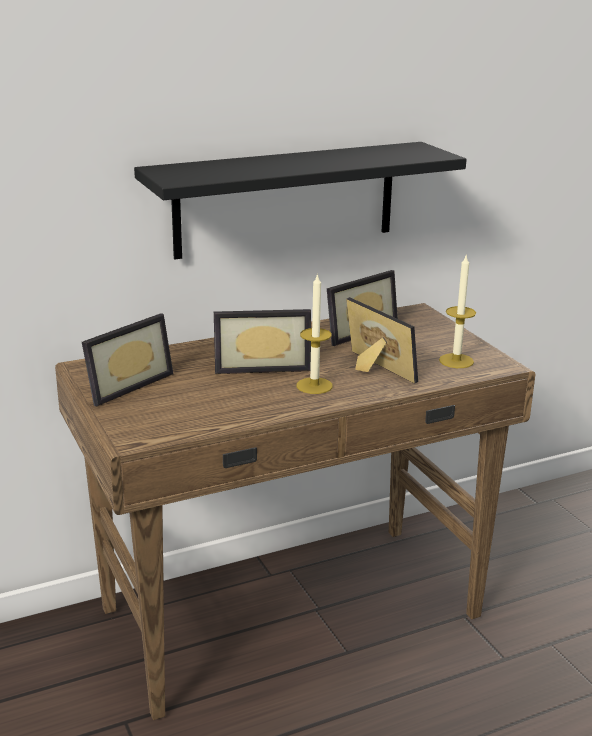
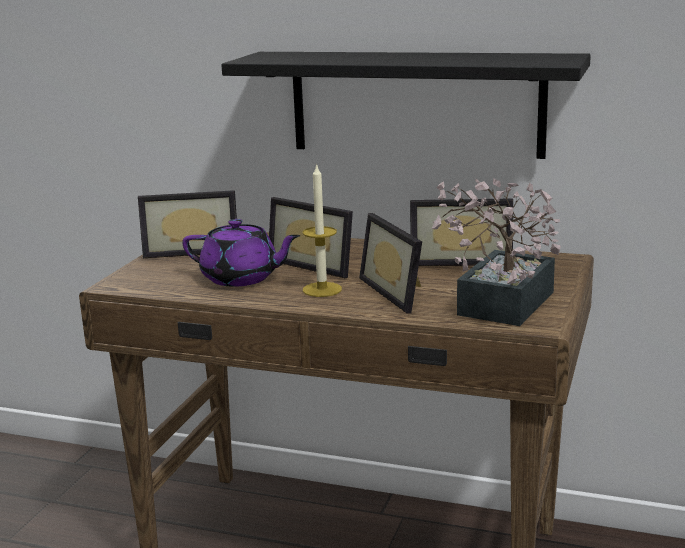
camera: 45 degrees right, 5 degrees down
(230, 396) = (241, 278): none -> purple teapot
(372, 370) = (400, 292): picture frame -> picture frame turned 150 degrees clockwise
(456, 361) = (499, 307): candle -> potted plant

